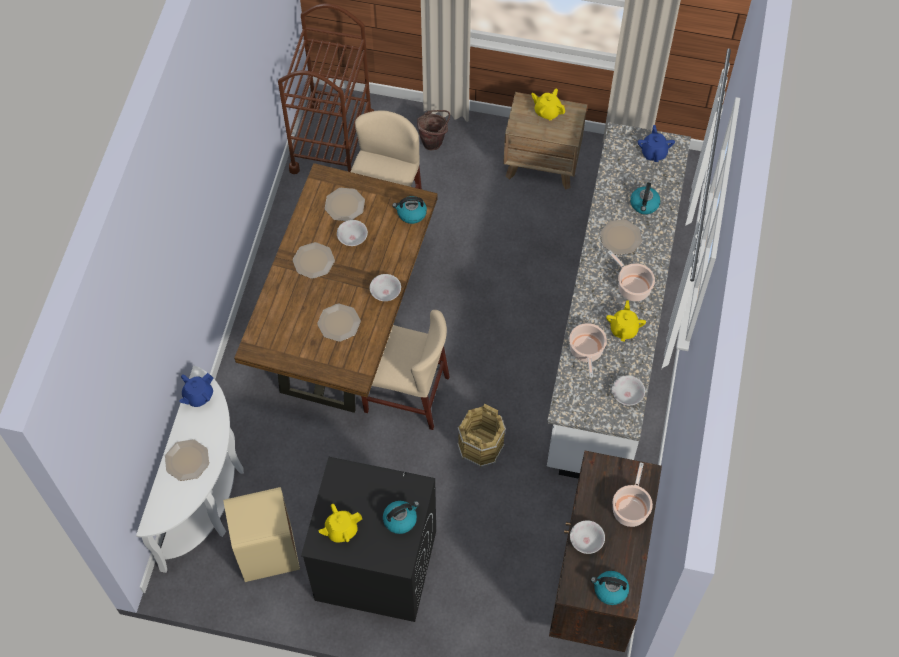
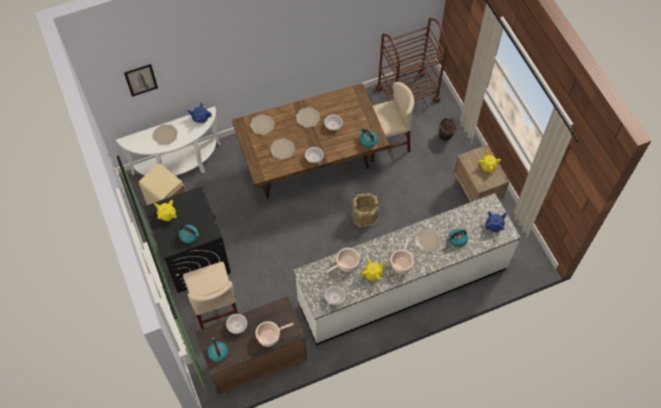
camera: 55 degrees right, 0 degrees up
(127, 407) = (141, 80): none -> picture
(344, 205) = (349, 111): plate -> plate (262, 125)
(406, 394) = (294, 214): beige chair -> beige chair (215, 308)
(481, 446) = (290, 265): brown bucket -> brown bucket (364, 216)

